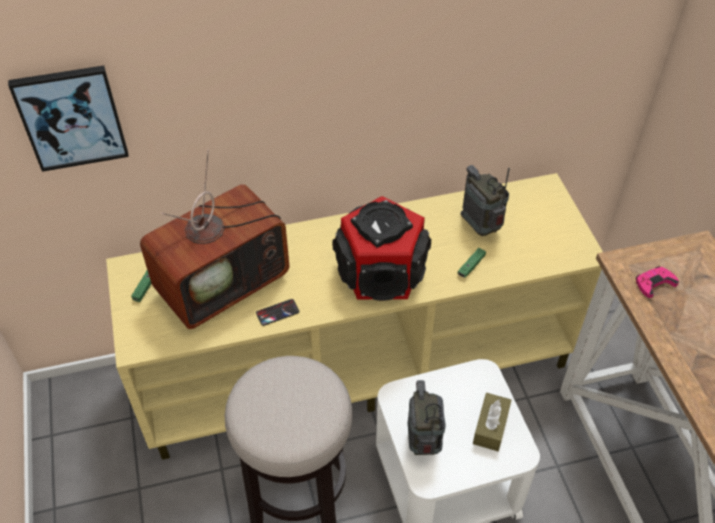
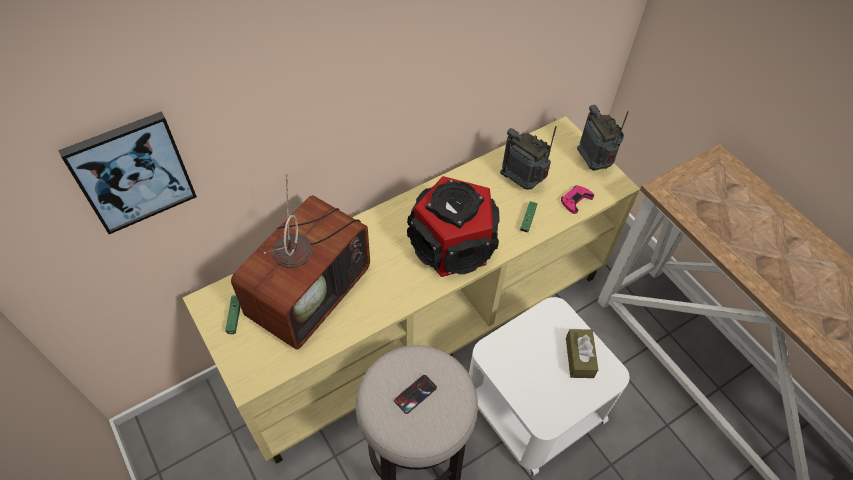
camera: 20 degrees left, 5 degrees up
(277, 312) = (373, 309): phone -> phone (415, 394)
(423, 442) = (529, 388): radio -> radio (593, 163)
(654, 283) = (698, 201): pink game controller -> pink game controller (575, 200)

